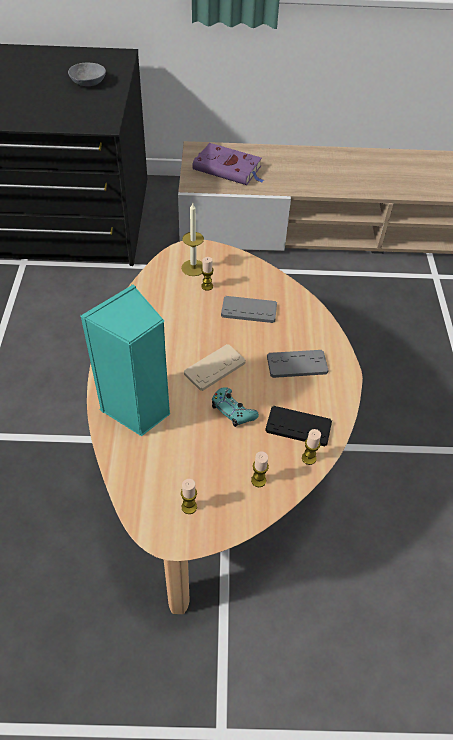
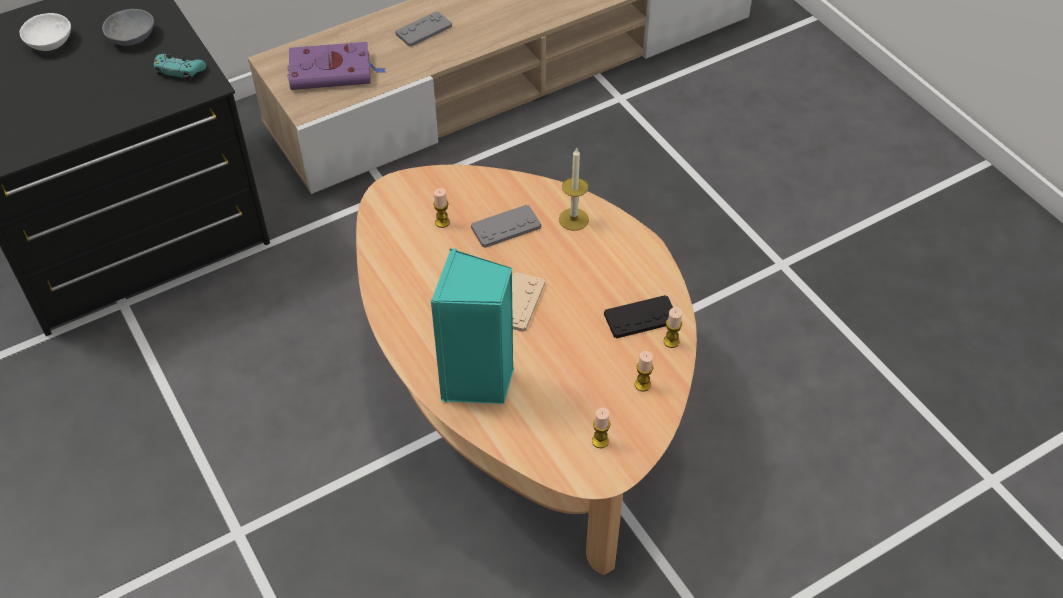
camera: 30 degrees left, 0 degrees up
(39, 68) = (48, 42): none -> white bowl
(193, 268) = (410, 209): candle -> candle (573, 219)
(233, 410) = (570, 334): turquoise game controller -> turquoise game controller (180, 71)
(297, 364) = (595, 259): grey game controller -> grey game controller (424, 30)

